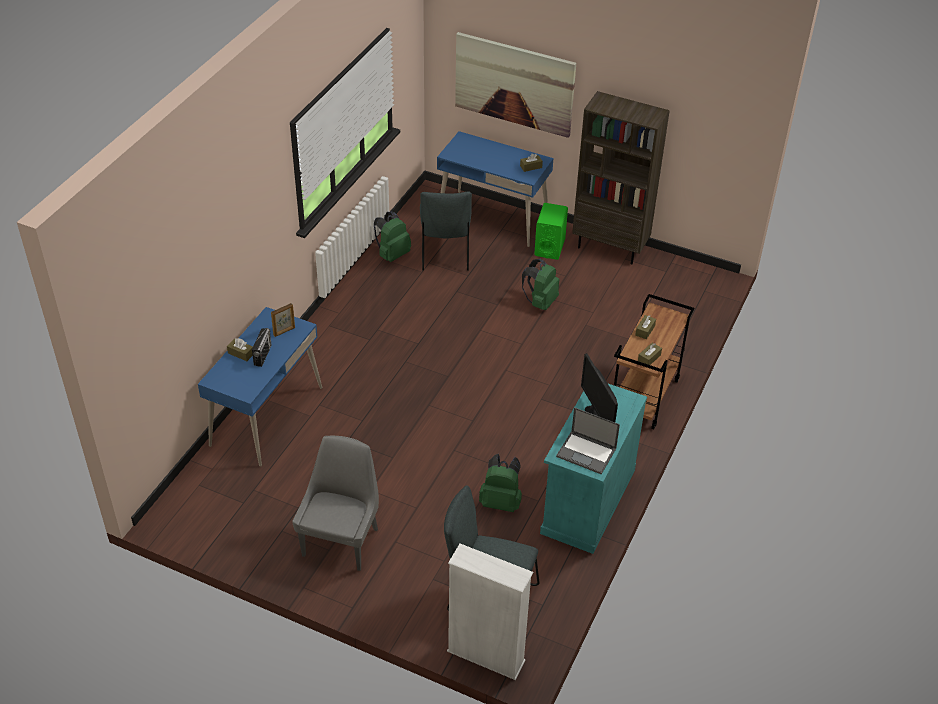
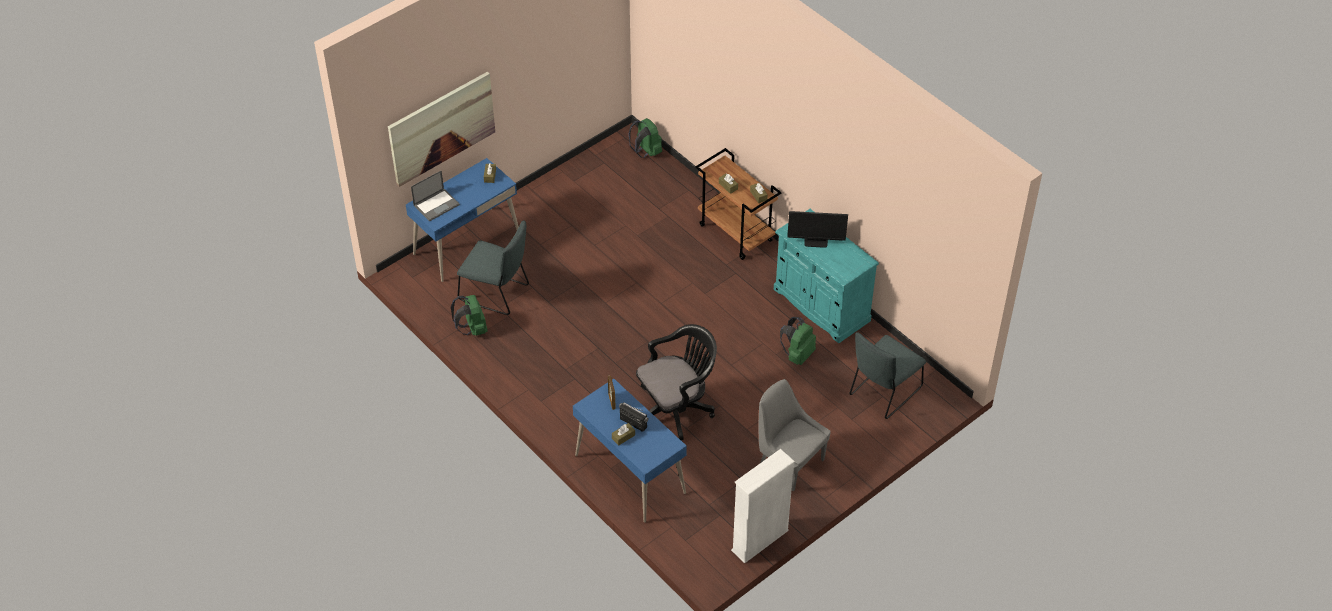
camera: 65 degrees left, 5 degrees up
(369, 425) = (676, 409): none -> black office chair
(486, 656) = (931, 411): white bookcase -> white bookcase (760, 540)
(540, 302) = (594, 253): green backpack -> green backpack (646, 152)
(549, 247) = (529, 221): green speaker -> none
(587, 452) = (848, 260): laptop -> laptop (436, 204)
(610, 248) = (554, 184): brown bookcase -> none

